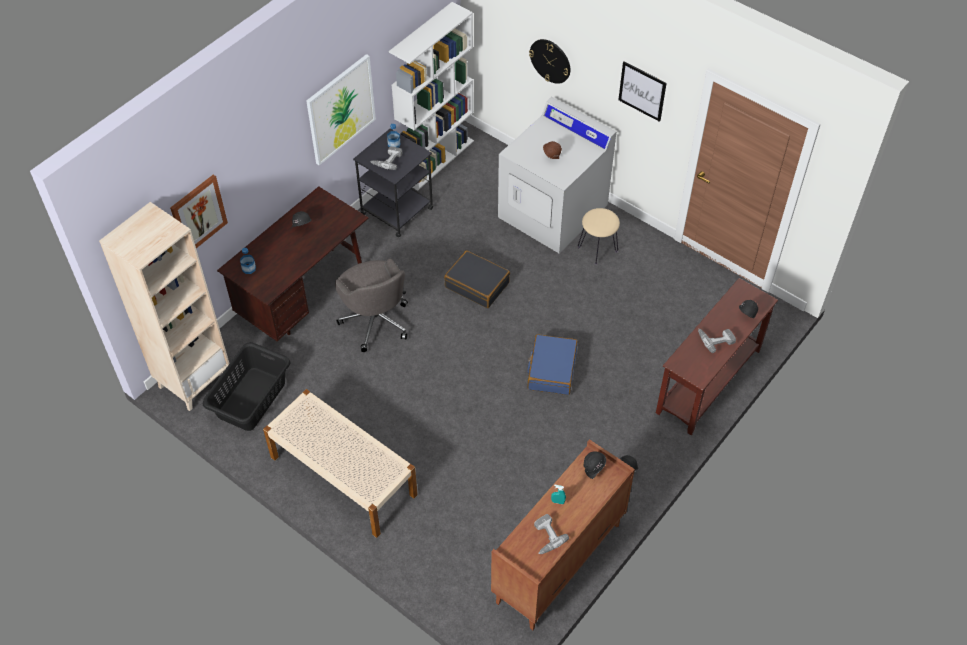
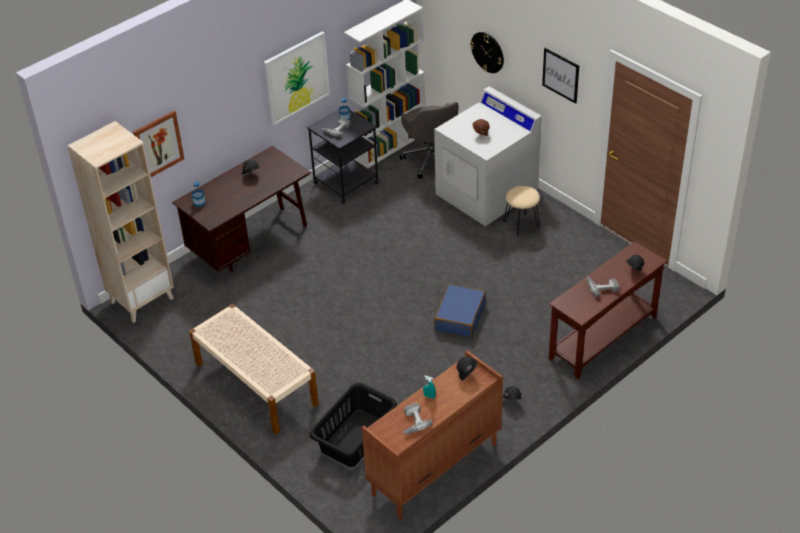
camera: 10 degrees right, 10 degrees down
(250, 399) = (187, 318): black laundry basket -> black laundry basket (354, 438)
(376, 323) = (309, 268): grey office chair -> grey office chair (432, 160)
(477, 285) = (406, 245): black suitcase -> none

